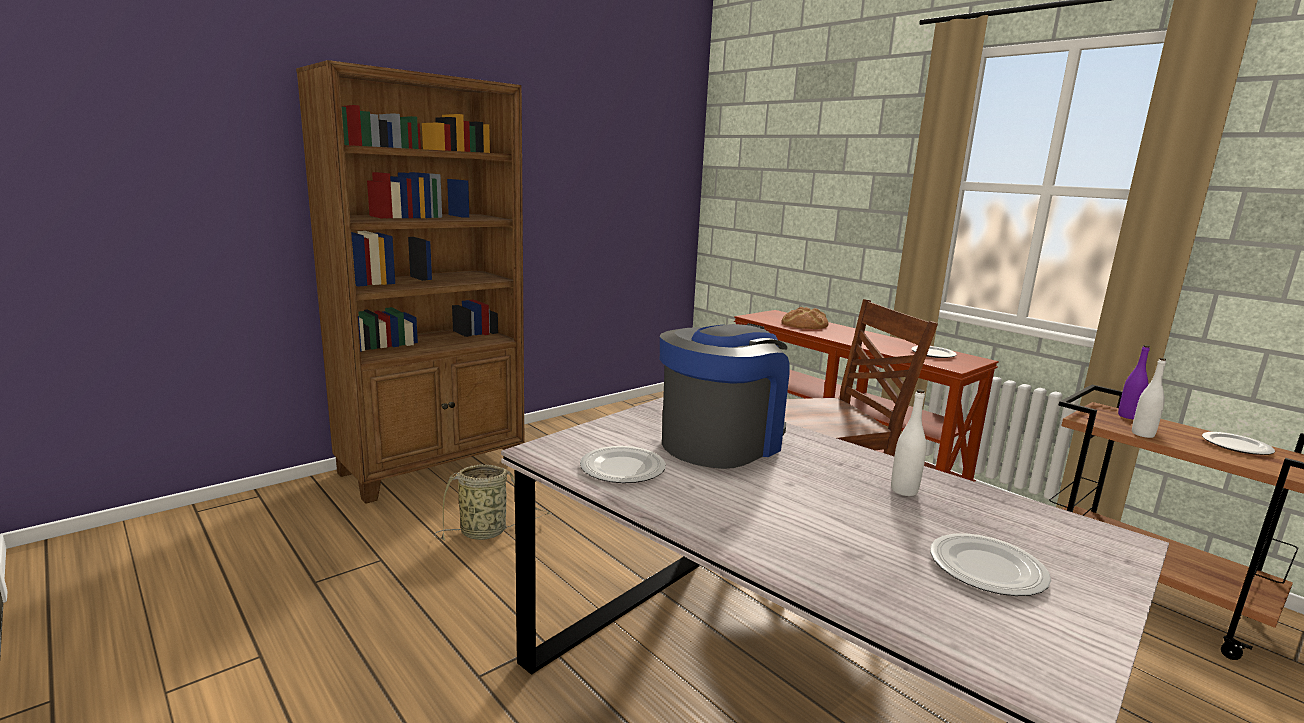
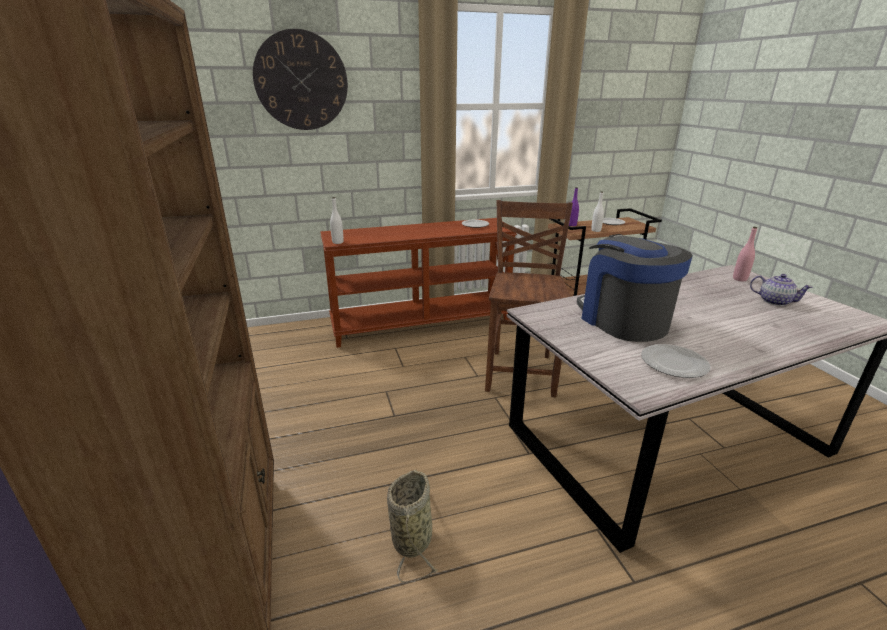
camera: 65 degrees left, 10 degrees up
(804, 324) = (376, 234): bread -> none
(805, 149) = (301, 81): none -> wall clock
(904, 490) = (691, 293): white bottle -> white bottle (338, 242)
(988, 568) = (774, 301): plate -> teapot
(1073, 542) = (739, 279): none -> pink bottle

